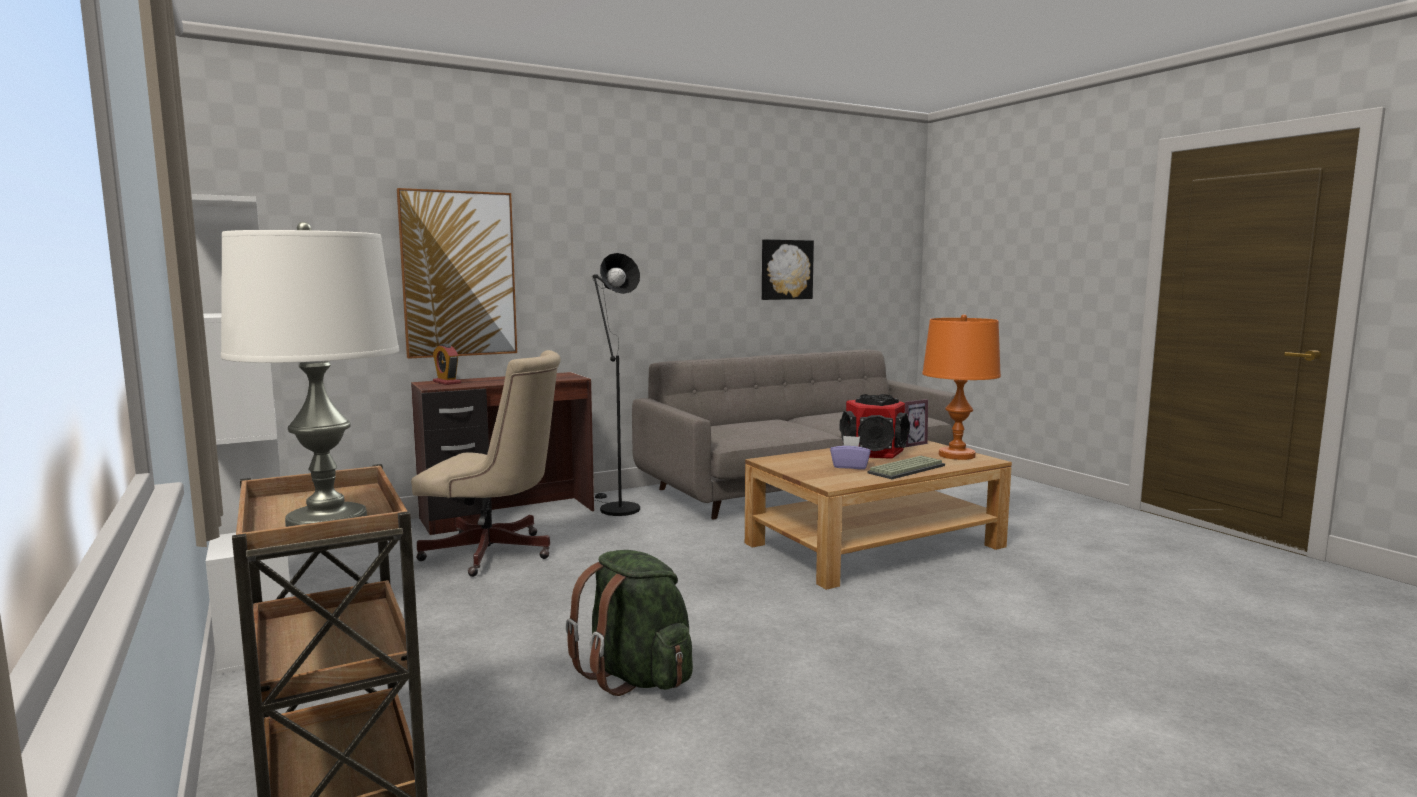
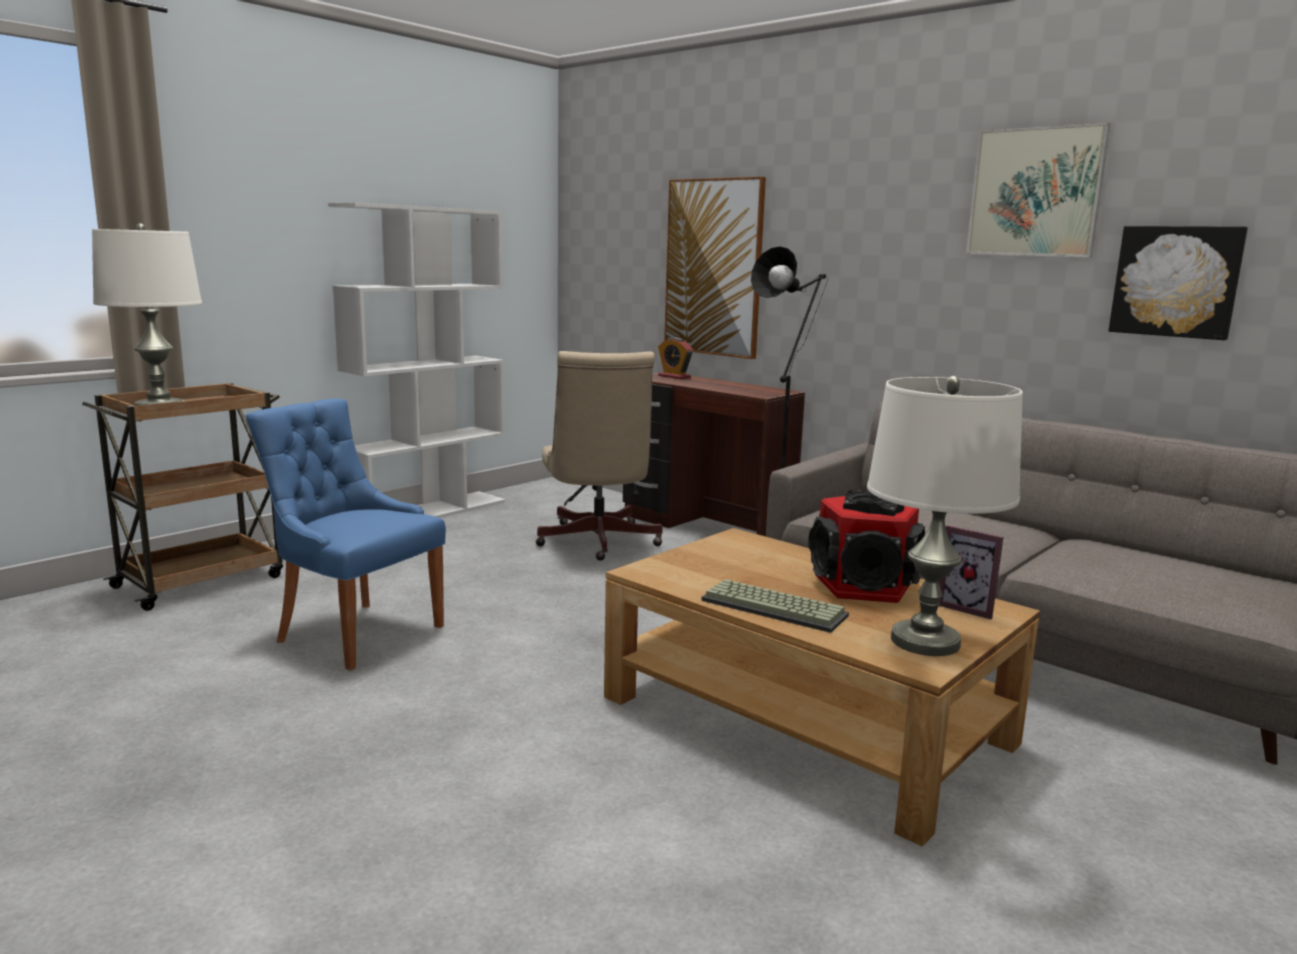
camera: 70 degrees right, 5 degrees up
(447, 382) = (674, 377): alarm clock -> alarm clock turned 75 degrees counterclockwise
(636, 676) = (356, 632): green backpack -> blue chair
(714, 218) = (1035, 192): none -> picture
(850, 466) = (752, 576): purple tissue box -> none
(956, 455) = (924, 641): orange table lamp -> white table lamp

